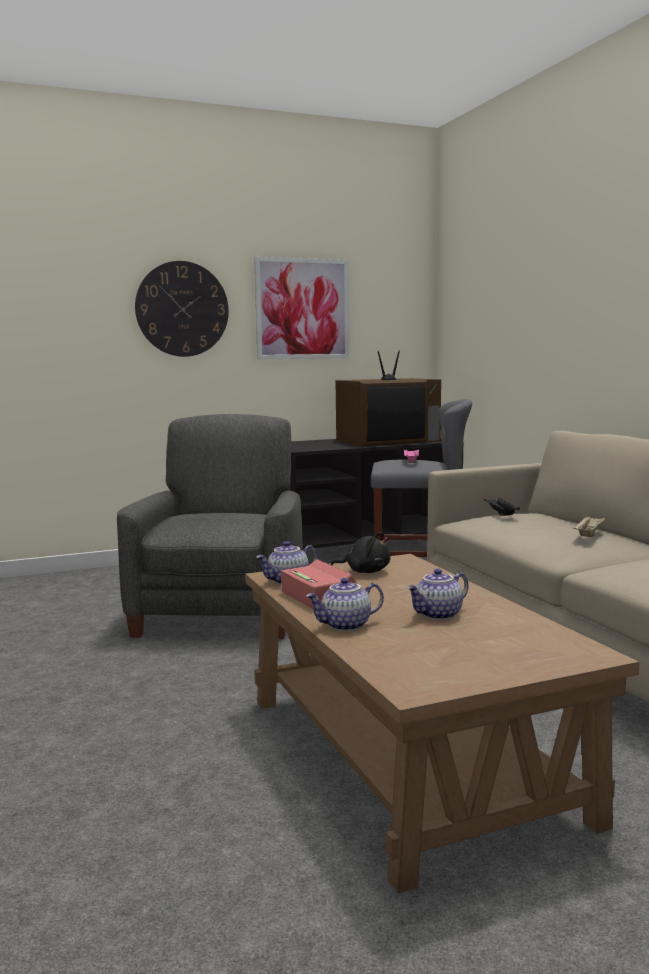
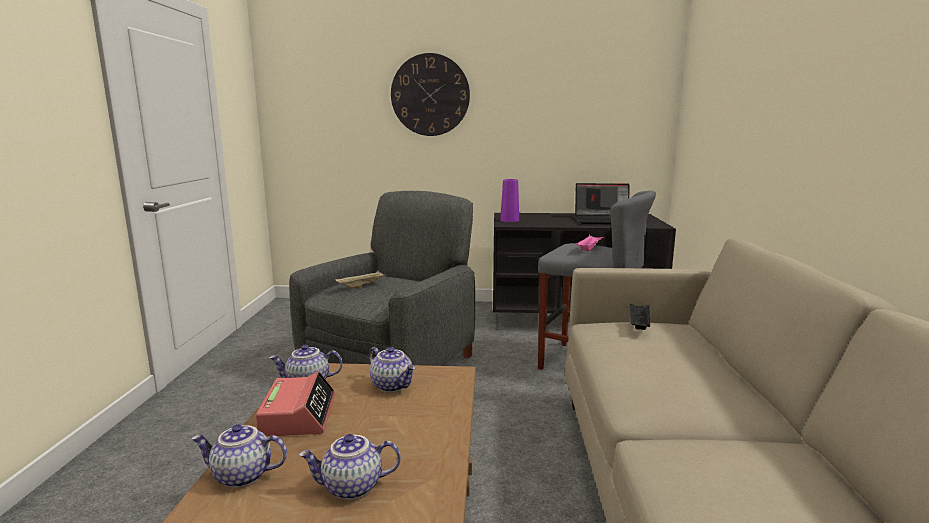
camera: 25 degrees right, 5 degrees up
(295, 447) = (509, 220): none -> purple vase
(302, 309) = (539, 94): picture -> none
(365, 571) = (393, 385): black plush toy -> teapot
(389, 441) = (604, 220): television -> laptop
(589, 534) = (703, 380): beige tray -> beige tray (362, 286)

